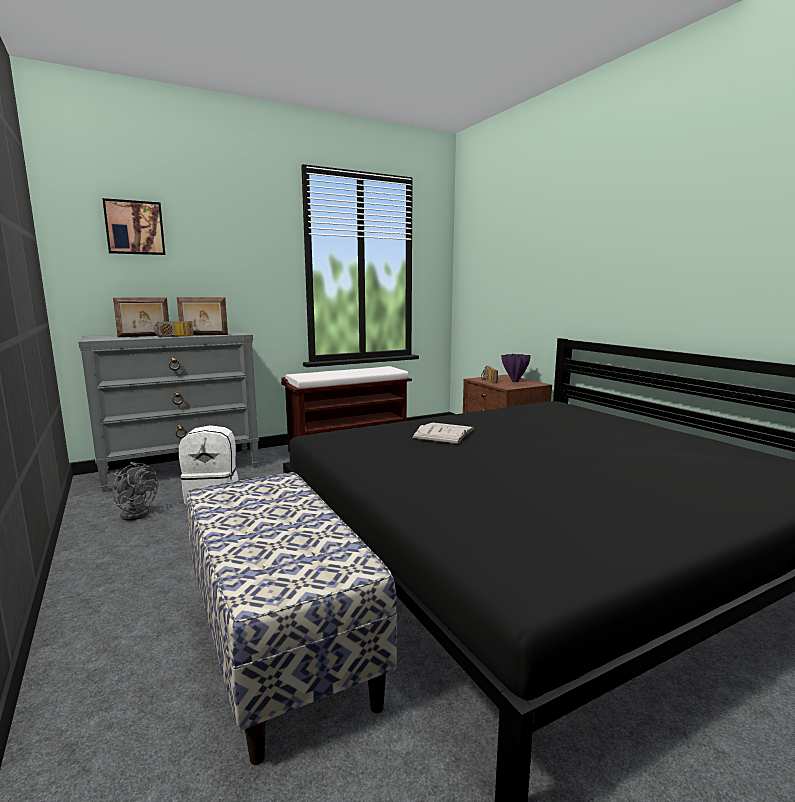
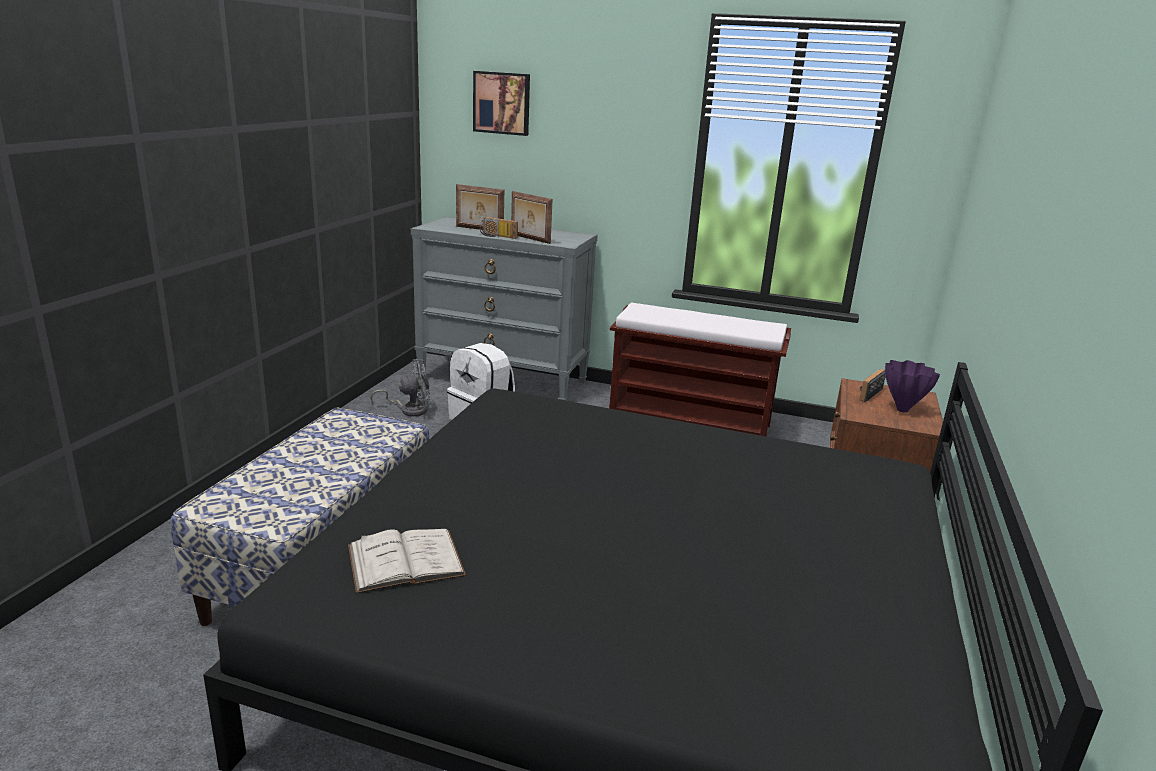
camera: 45 degrees right, 10 degrees up
(136, 512) = (410, 410): grey fan -> grey fan turned 90 degrees counterclockwise
(444, 433) = (616, 445): white book -> white book (405, 560)

